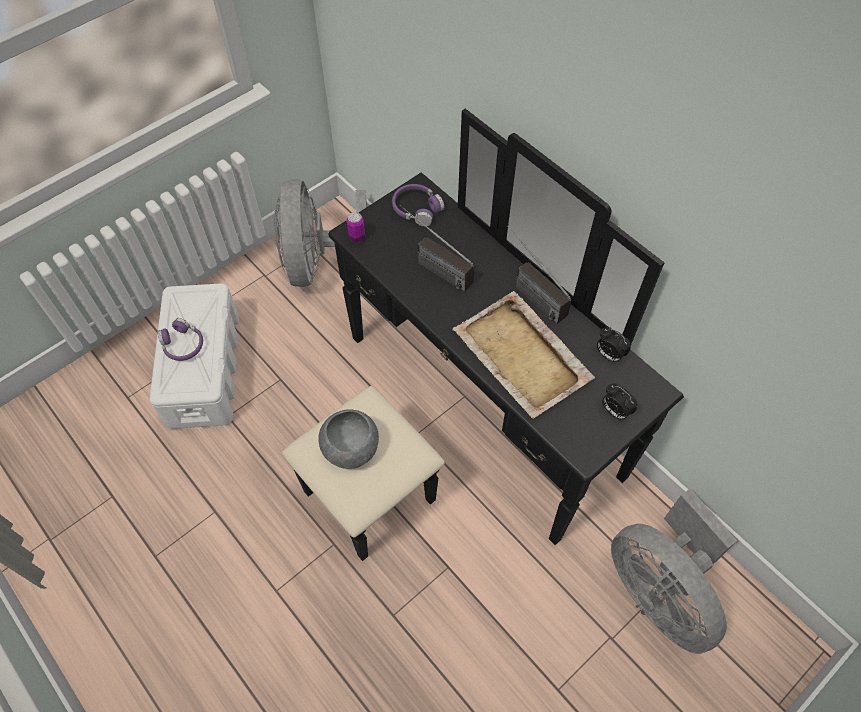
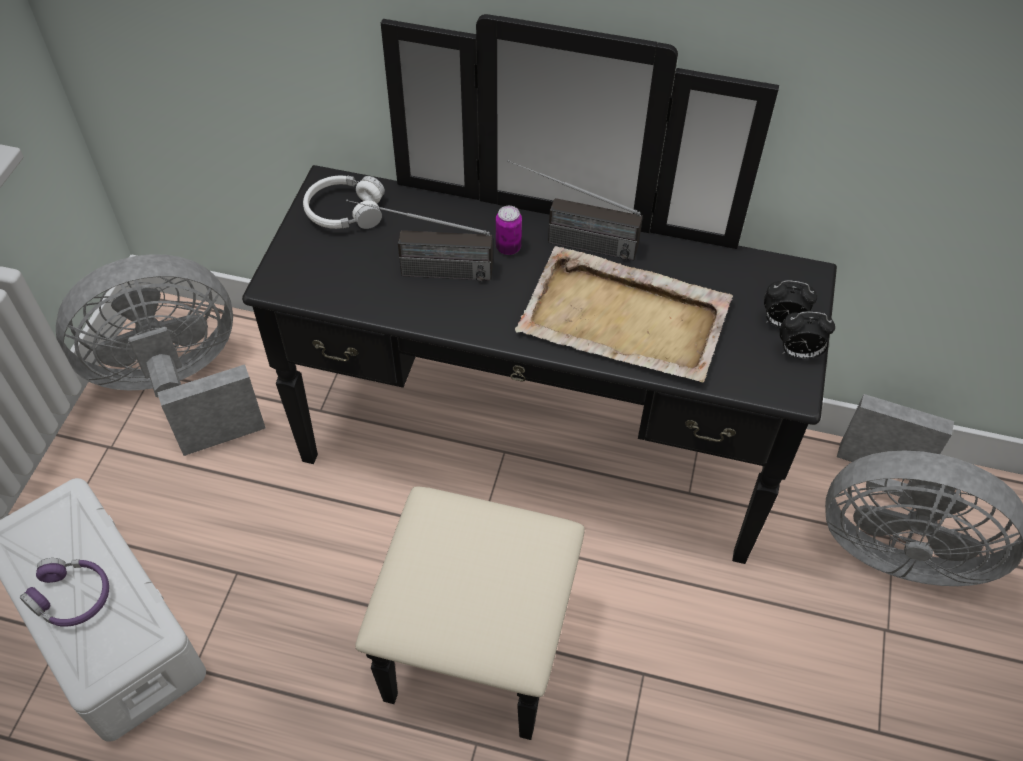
camera: 35 degrees left, 5 degrees down
(318, 262) = (179, 389): grey fan -> grey fan turned 105 degrees clockwise
(351, 448) = (456, 579): grey bowl -> none
(357, 238) = (291, 285): can -> can (508, 247)
(416, 209) = (345, 211): purple headphones -> white headphones
(608, 355) = (721, 264): alarm clock -> alarm clock (798, 353)

